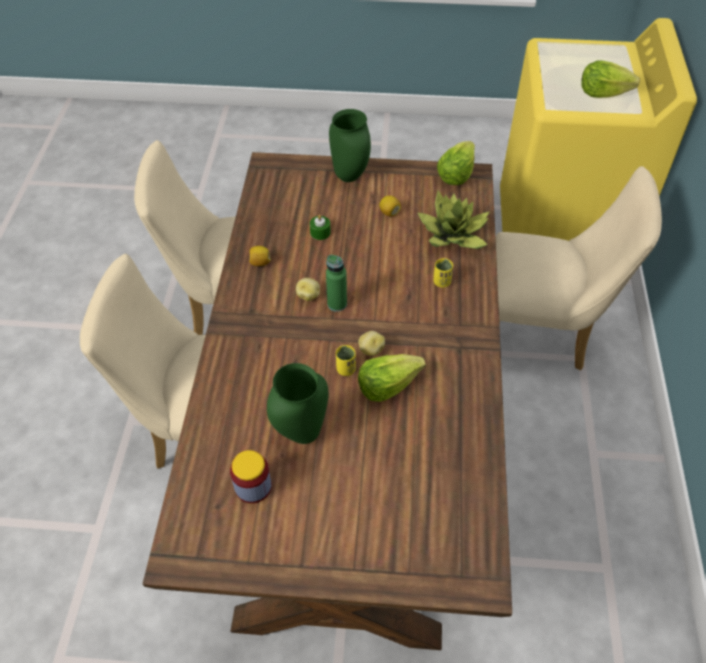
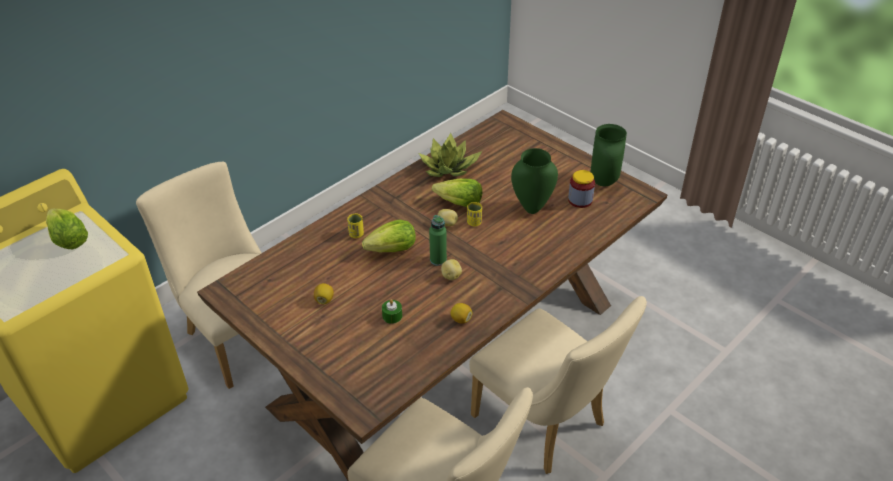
camera: 140 degrees left, 10 degrees down
(351, 176) = (311, 350): green vase -> green vase (602, 182)
(453, 235) = (305, 257): potted plant -> potted plant (449, 168)
(455, 175) = (236, 299): lettuce -> lettuce (392, 250)

